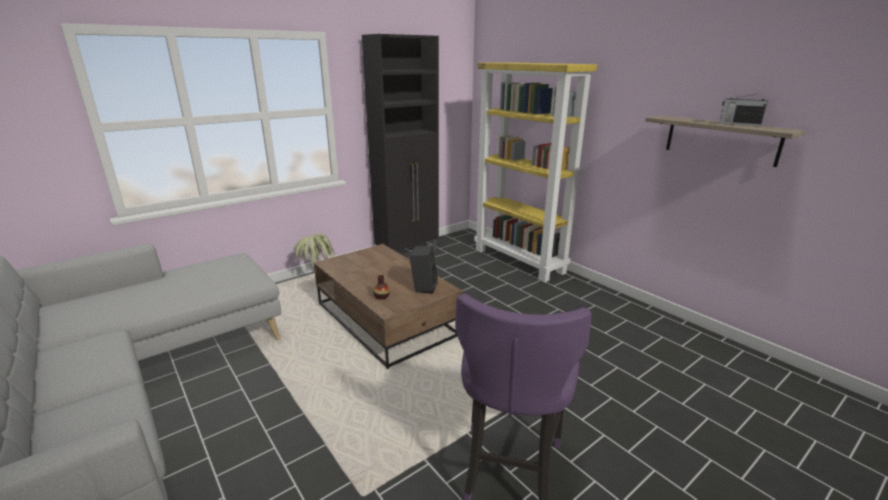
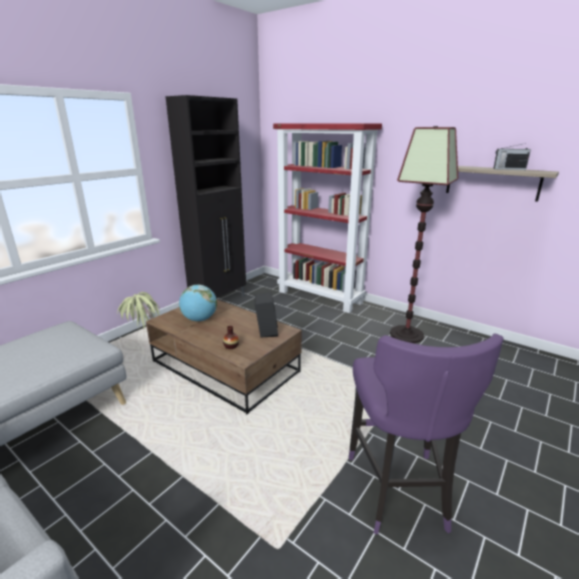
camera: 15 degrees left, 0 degrees up
(364, 267) = (199, 319): none -> globe
(519, 261) = (320, 297): yellow bookcase -> red bookcase
(602, 315) = (407, 334): none -> floor lamp

